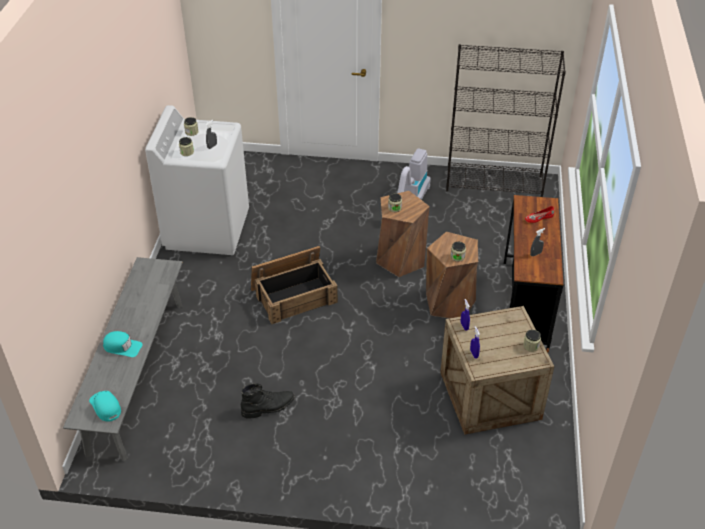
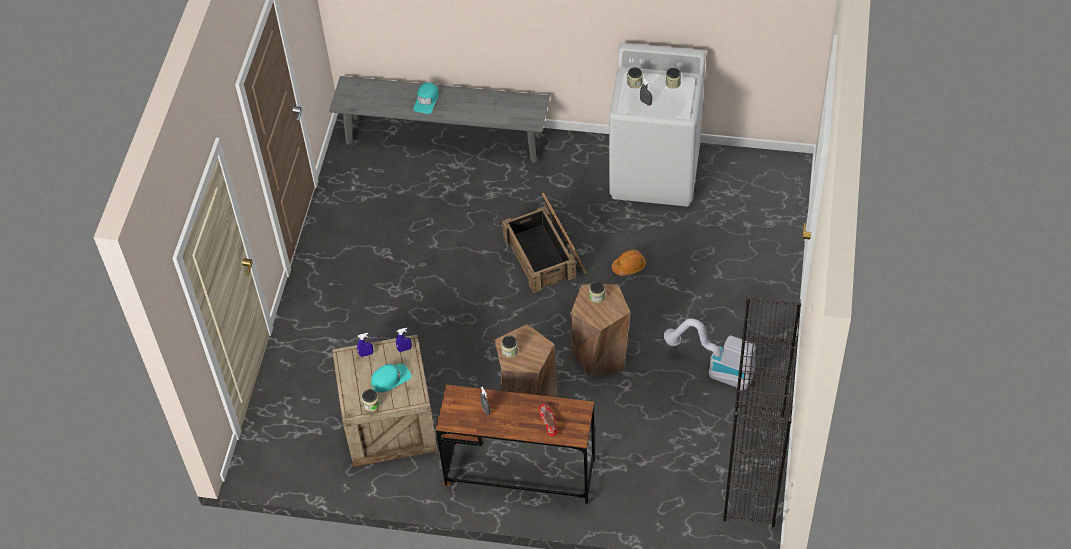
camera: 95 degrees right, 10 degrees up
(105, 406) = (358, 99): turquoise cap -> turquoise cap (390, 379)
(268, 407) = (394, 239): black boot -> none
(309, 244) = (629, 266): none -> orange hard hat

